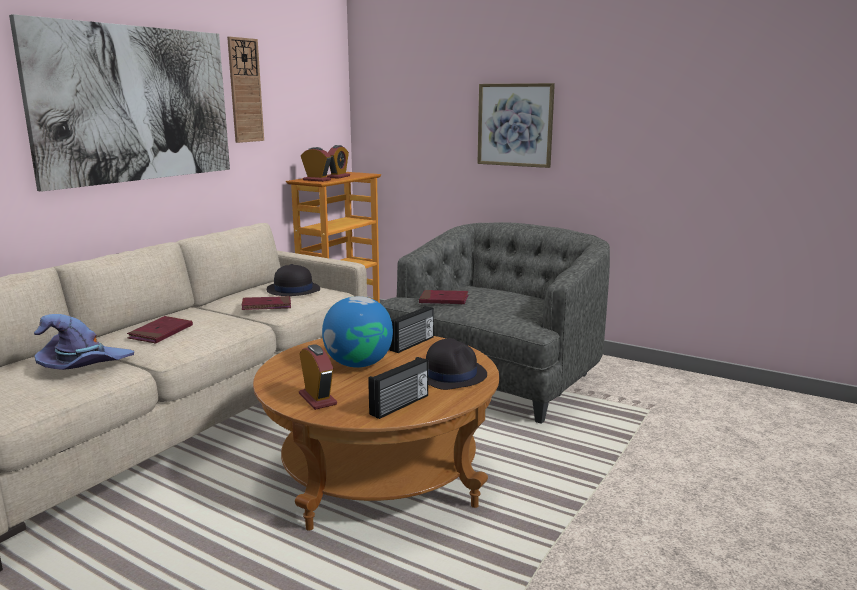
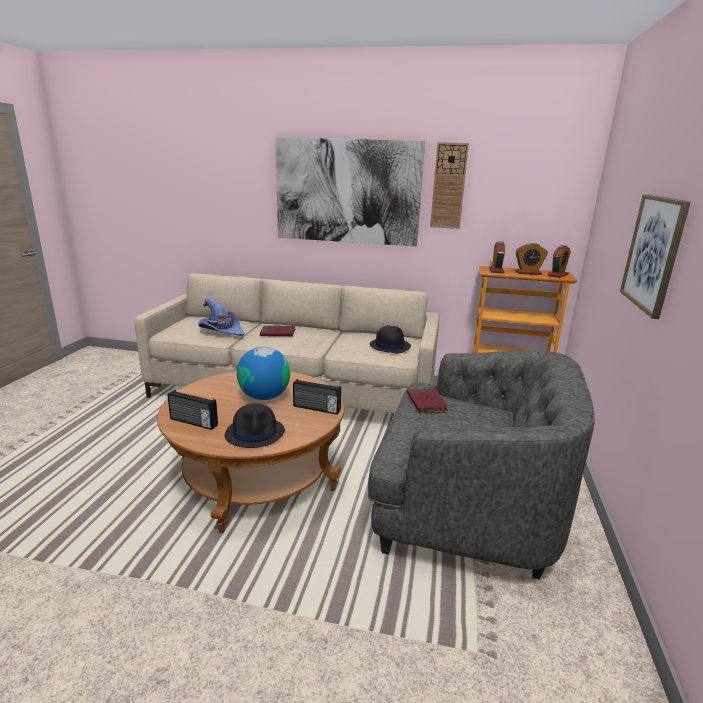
camera: 70 degrees right, 5 degrees up
(266, 306) = (348, 346): red book -> none
(317, 399) = (200, 395): alarm clock -> alarm clock (557, 275)

